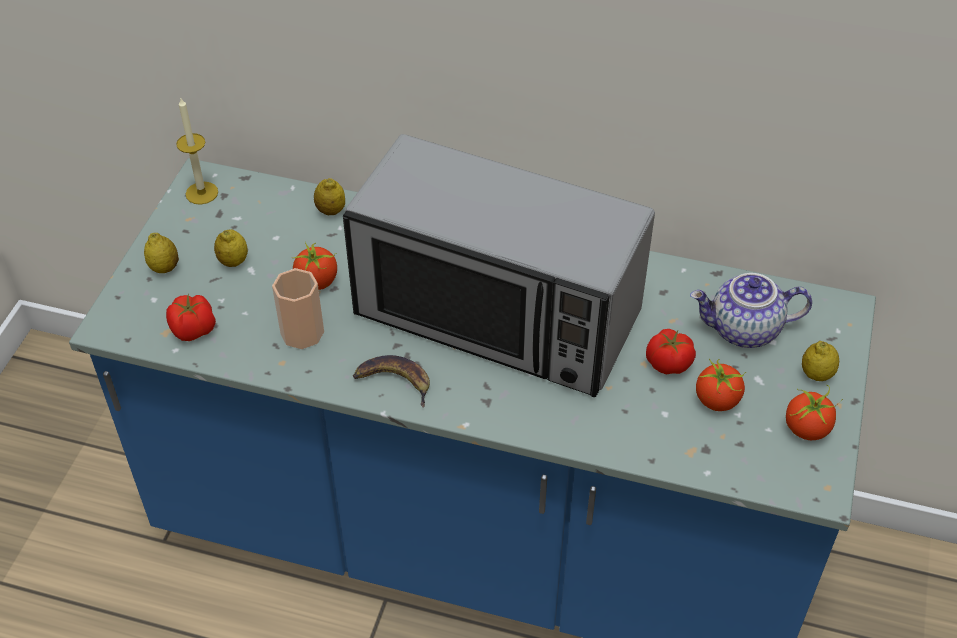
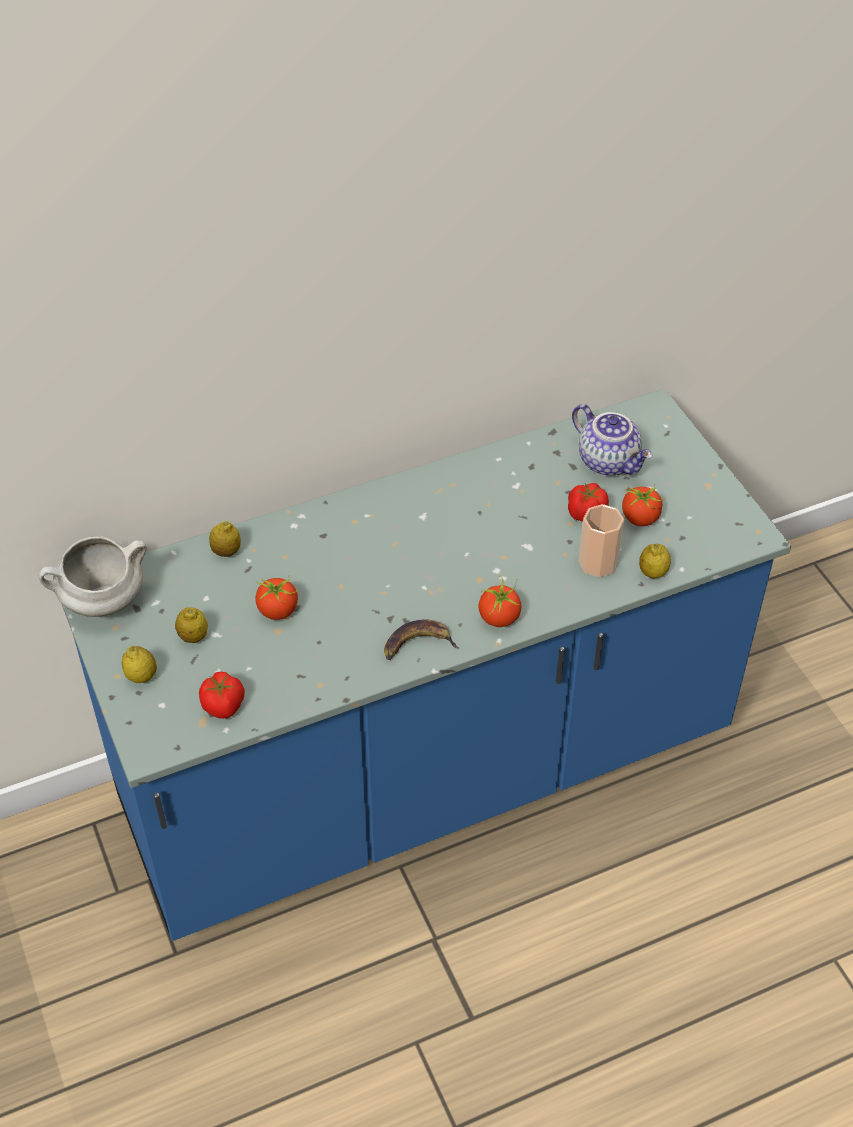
camera: 40 degrees left, 0 degrees up
(201, 193) = (102, 601): candle -> white cooking pot
(302, 333) = (310, 654): cup -> cup (598, 562)
(497, 315) = (437, 552): microwave -> none
(744, 331) = (609, 461): teapot -> teapot turned 90 degrees counterclockwise
(807, 428) = (710, 502): tomato -> tomato (499, 618)
(816, 374) = (681, 463): lemon -> lemon (653, 573)

